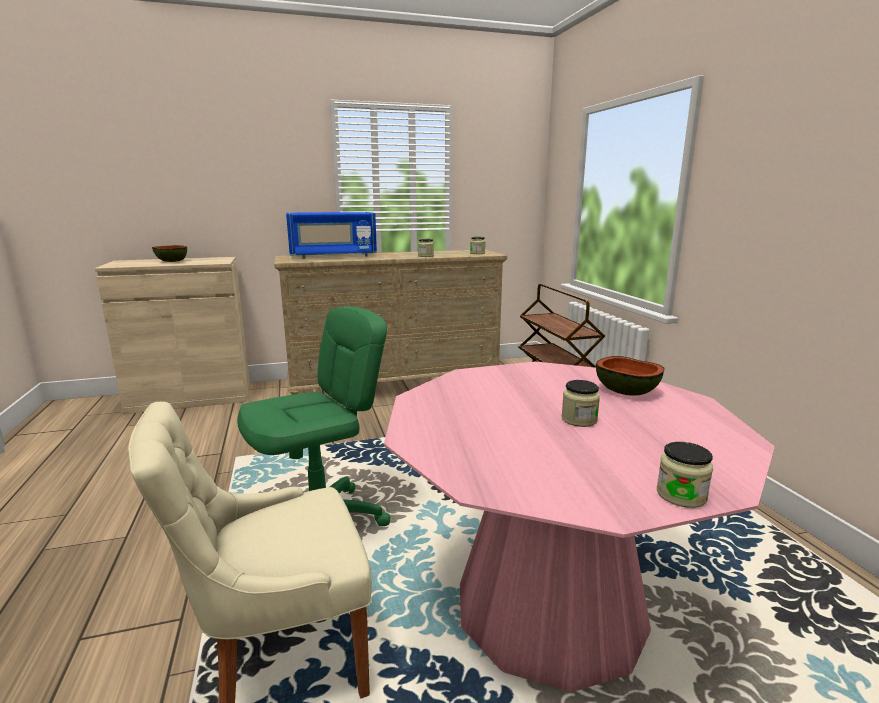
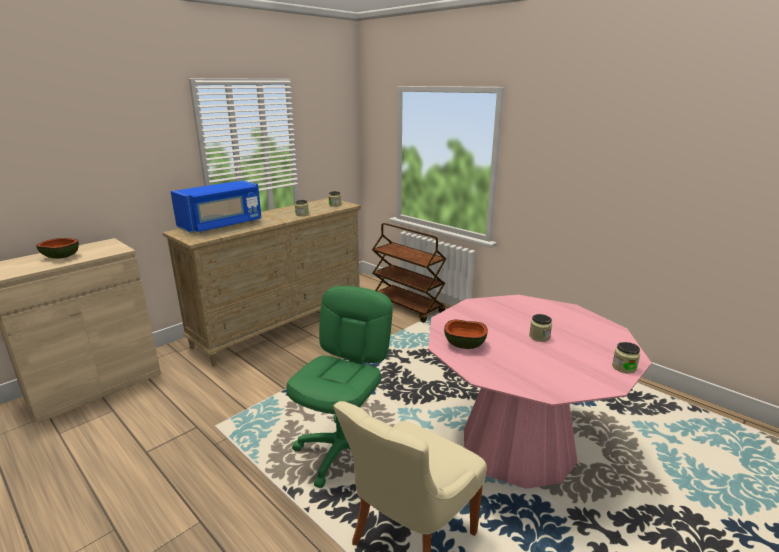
camera: 30 degrees left, 5 degrees up
(627, 391) = (537, 310): bowl -> bowl (465, 344)

